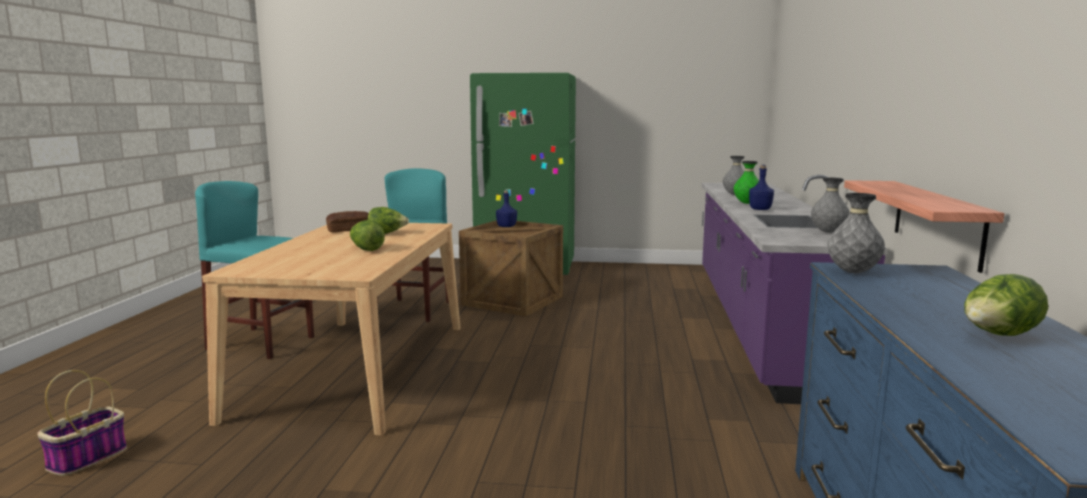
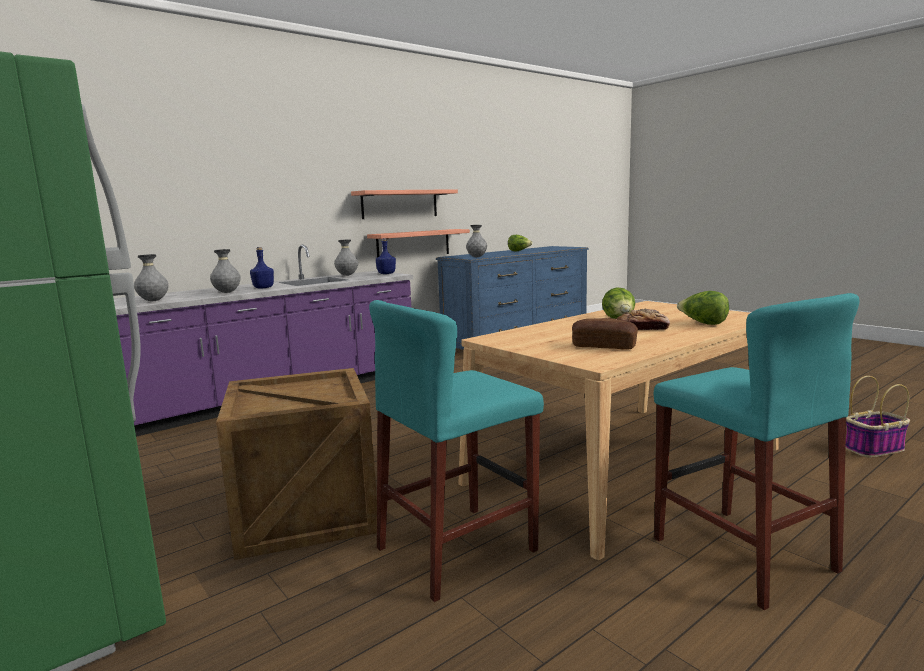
camera: 135 degrees left, 0 degrees up
(337, 244) = (642, 328): none -> bread
(387, 234) = (568, 334): lettuce -> lettuce (703, 323)
(506, 226) = (261, 410): blue bottle -> blue bottle (386, 274)
(747, 203) = (227, 292): green vase -> grey vase
(934, 131) = (400, 204): none -> shelf

